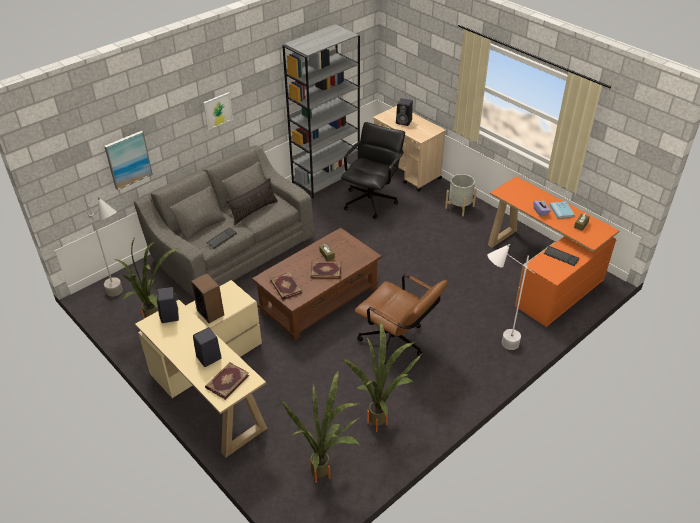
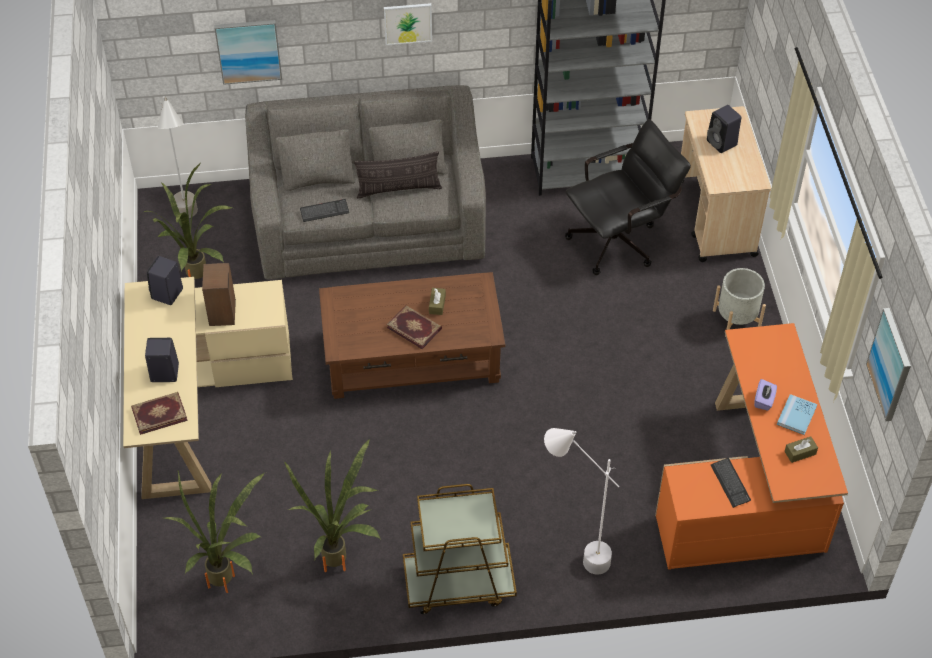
camera: 35 degrees right, 10 degrees up
(285, 287) = (346, 324): book -> none
(397, 344) = (452, 477): brown office chair -> none
(454, 393) = (458, 583): none -> brown cart
(623, 140) = (890, 364): none -> picture

